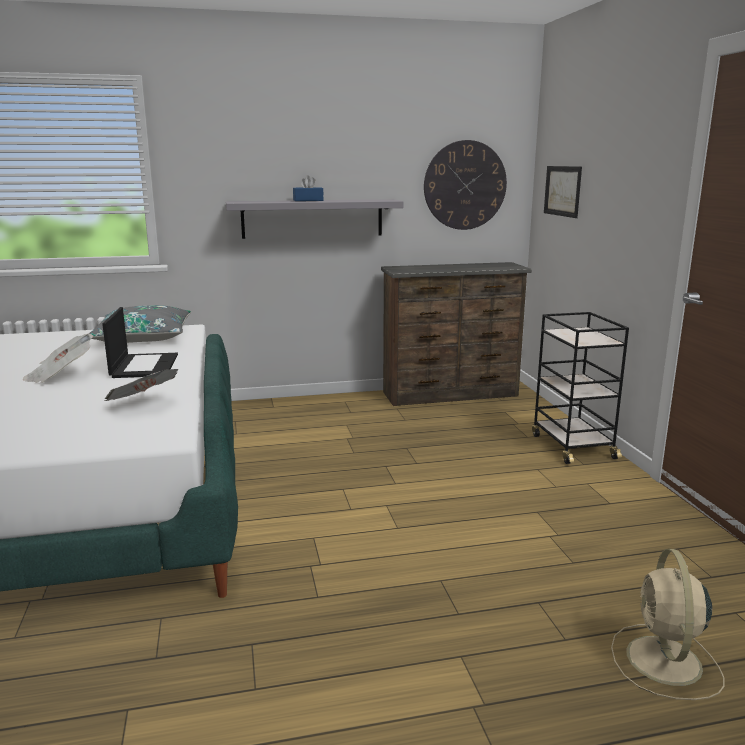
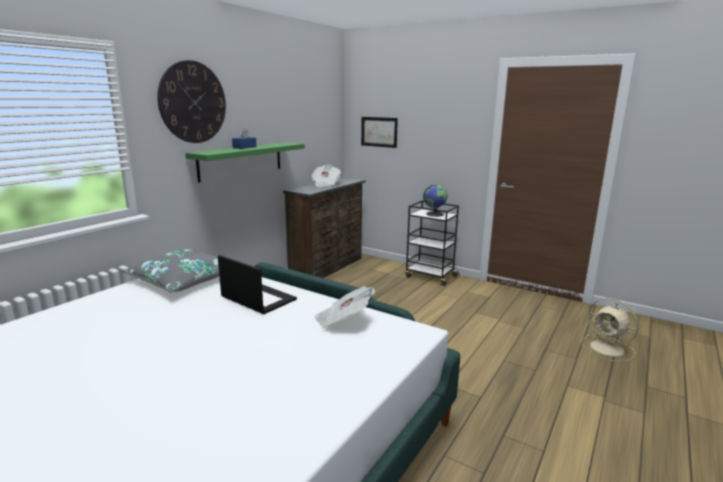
camera: 45 degrees left, 0 degrees up
(60, 376) = (218, 328): newspaper -> newspaper (325, 184)
(312, 218) = (241, 160): grey shelf -> green shelf
(465, 185) = (317, 130): wall clock -> wall clock (193, 102)
(584, 336) = (434, 214): none -> globe

